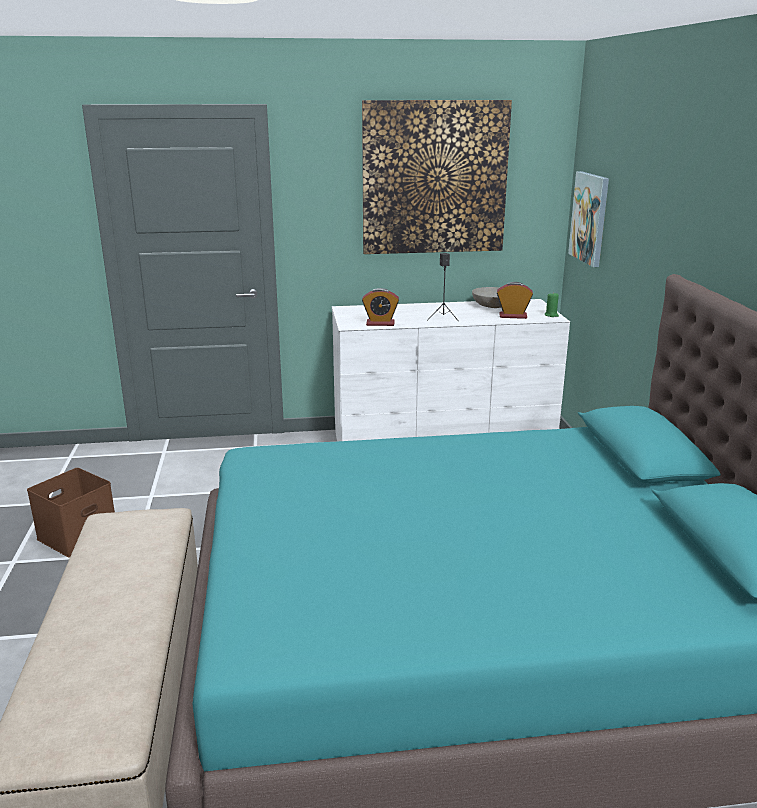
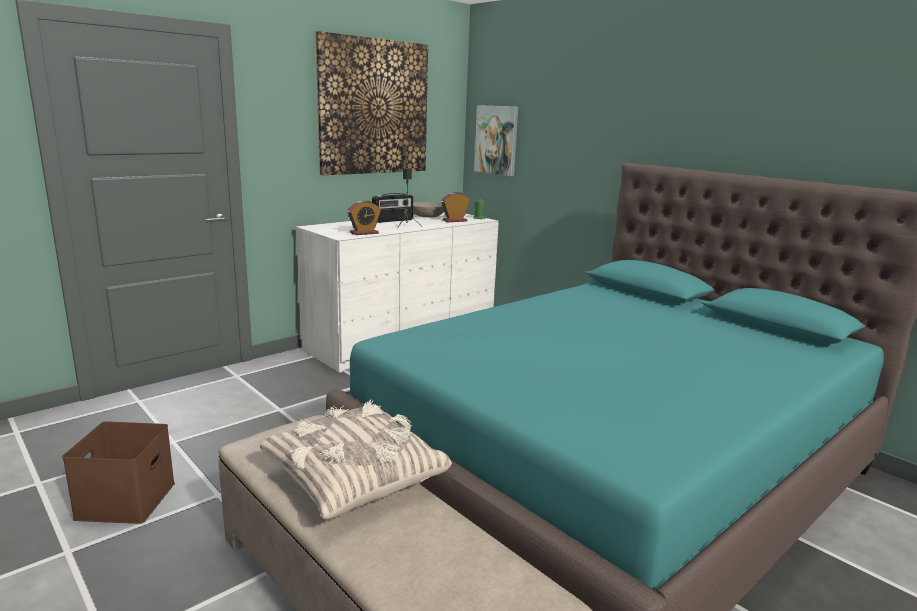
camera: 35 degrees left, 5 degrees down
(129, 577) = (355, 481): none -> beige pillow
(442, 308) = (393, 220): none -> radio

